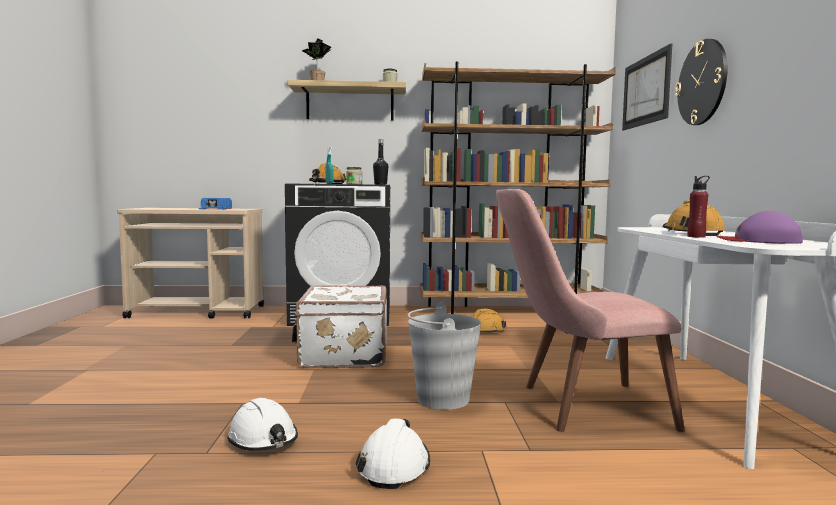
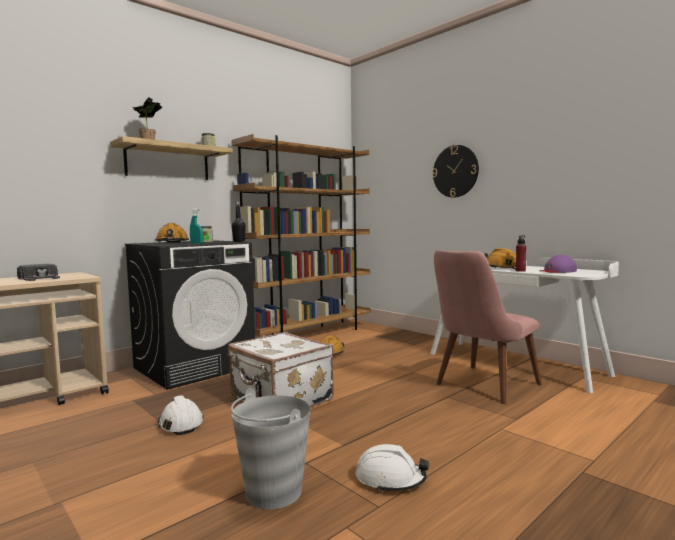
camera: 40 degrees left, 0 degrees up
(215, 208) = (39, 278): blue cap -> black cap
(394, 466) = (490, 457): white hard hat -> white hard hat (180, 424)
(442, 399) = (416, 407): grey bucket -> grey bucket (273, 492)
(645, 91) = (395, 169): picture -> none

